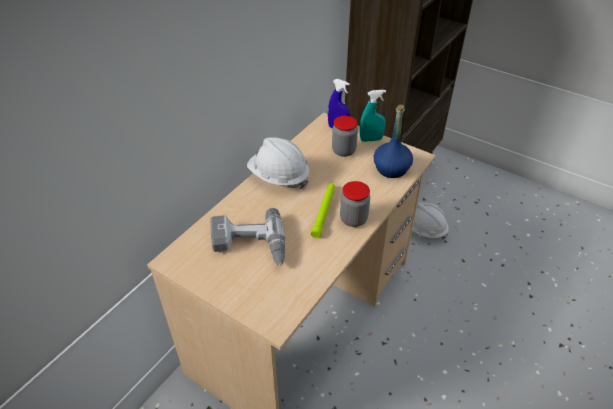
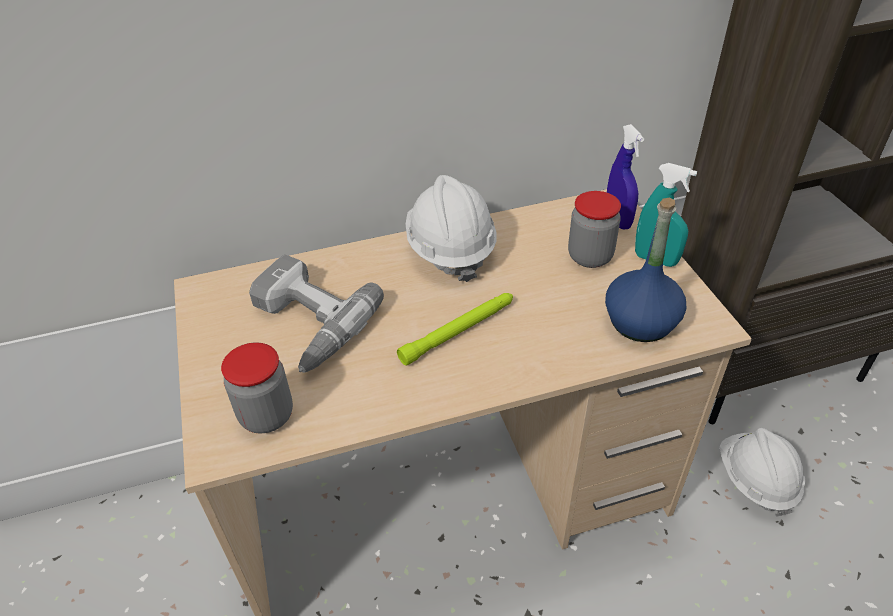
camera: 40 degrees right, 0 degrees up
(353, 219) = (489, 368): jar -> jar (266, 416)

